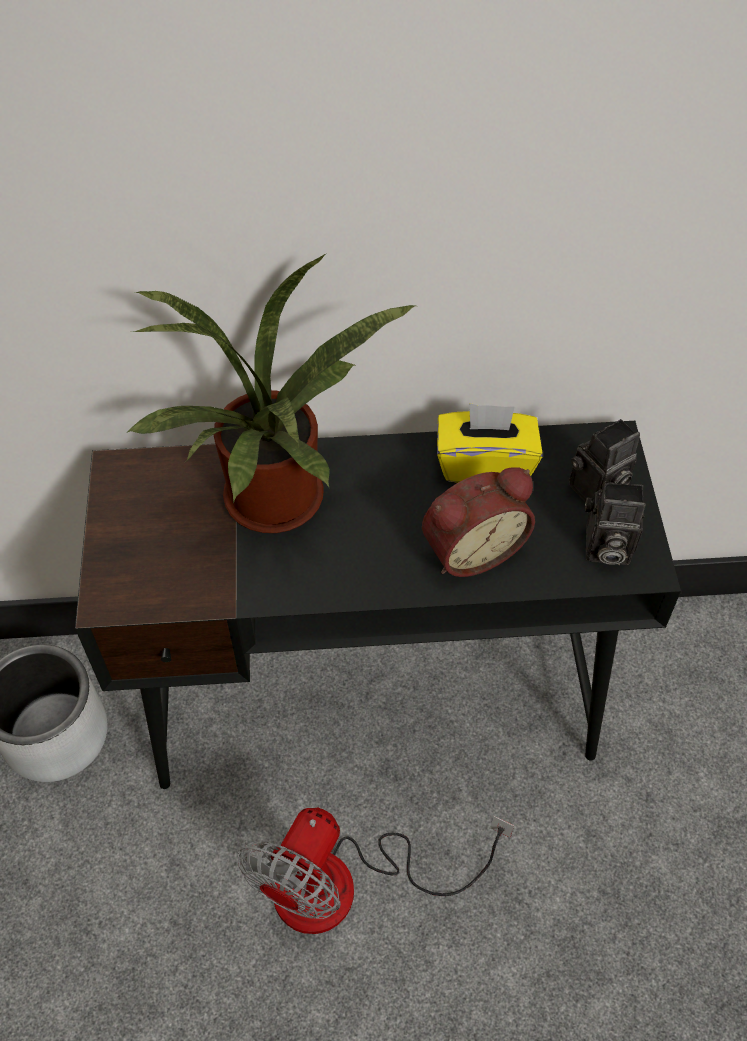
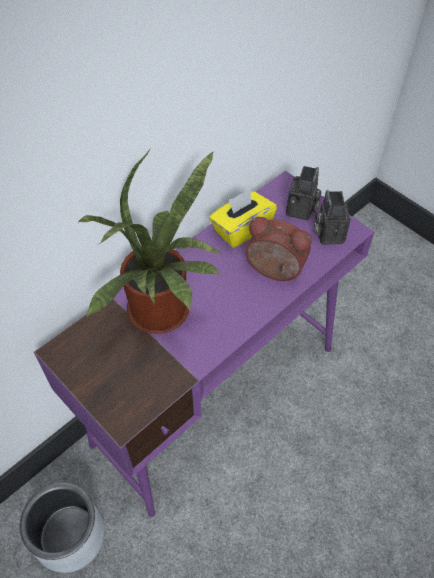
camera: 40 degrees left, 0 degrees up
(345, 886) = (279, 489): fan -> none
(376, 699) = (217, 394): black desk -> purple desk
(471, 548) = (274, 271): alarm clock -> alarm clock turned 90 degrees counterclockwise
(604, 548) = (328, 233): camera -> camera turned 120 degrees clockwise

